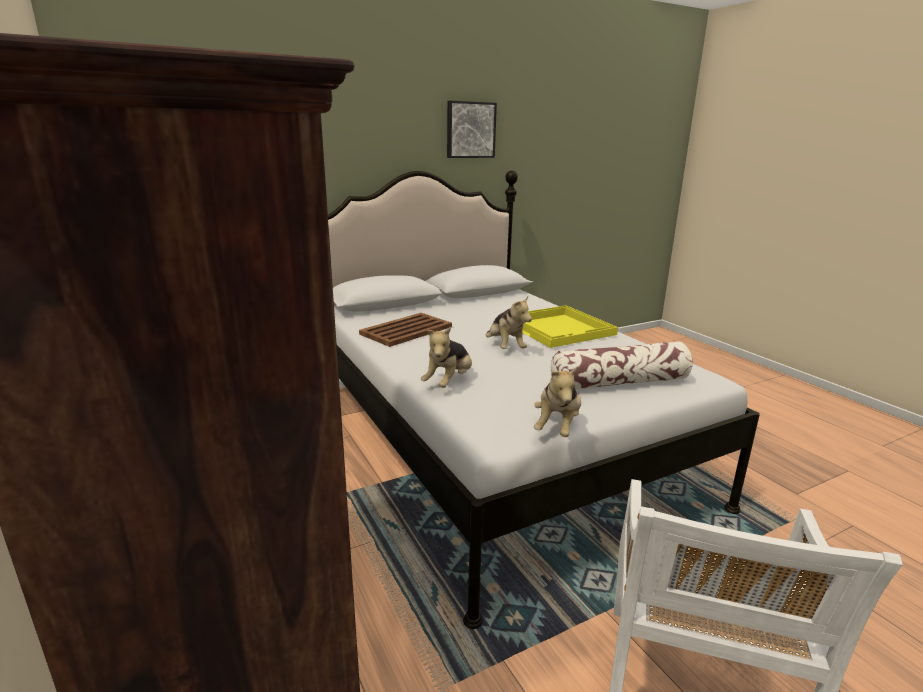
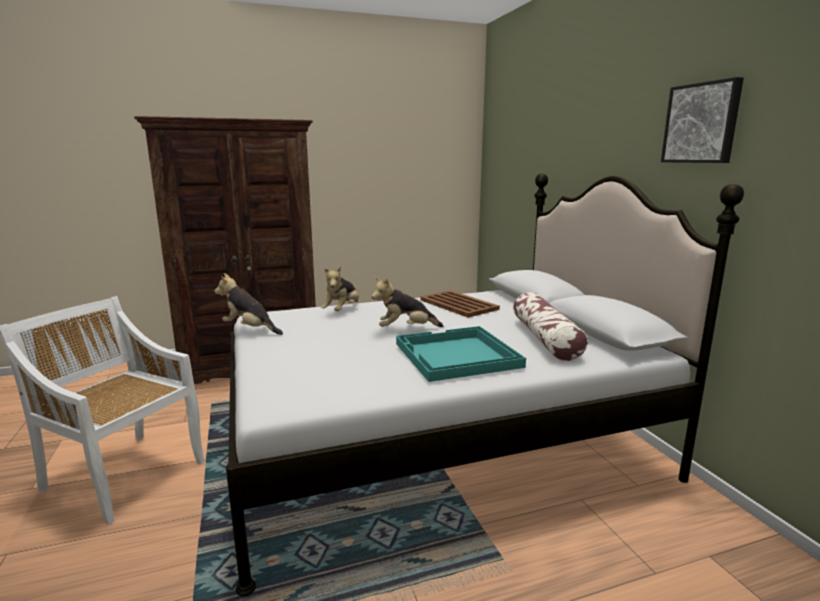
camera: 100 degrees right, 5 degrees down
(449, 382) = (342, 310): plush toy -> plush toy turned 105 degrees counterclockwise
(559, 328) = (456, 355): yellow tray -> turquoise tray
(619, 382) = (299, 360): pillow -> pillow (545, 339)

